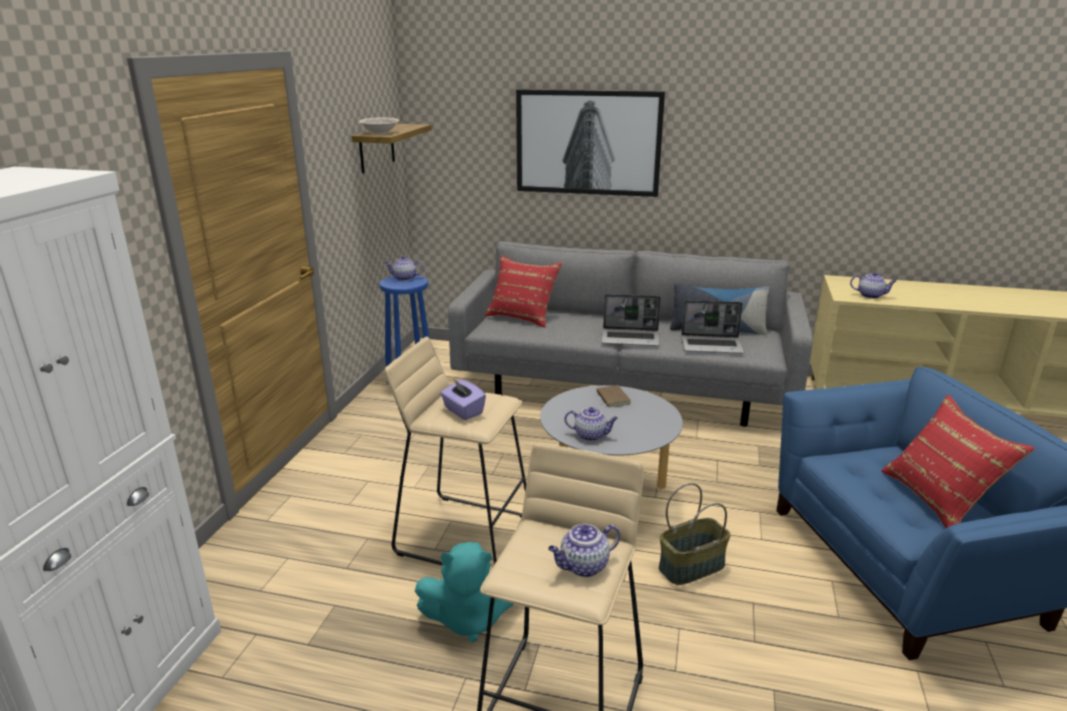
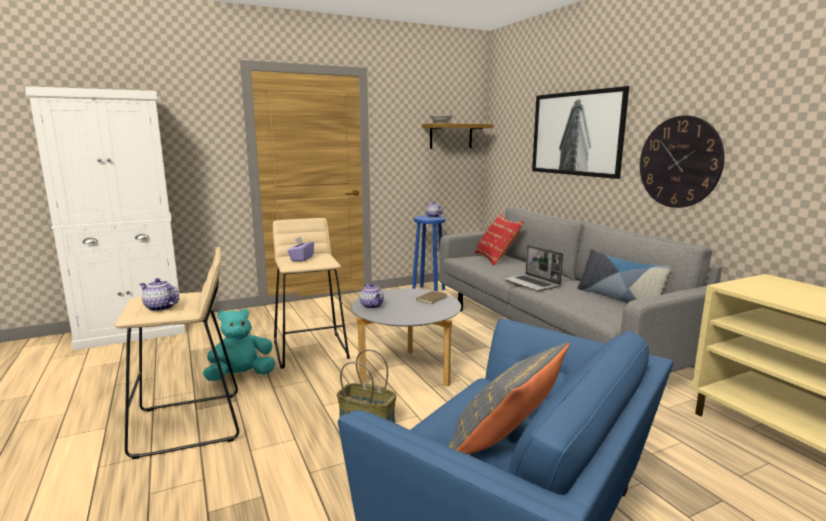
camera: 50 degrees right, 10 degrees down
(470, 618) = (241, 376): turquoise plush toy -> turquoise plush toy turned 105 degrees clockwise
(712, 346) = (581, 303): laptop -> none
(733, 177) = (679, 162): none -> wall clock
(871, 295) = (768, 293): teapot -> none
(939, 499) = (504, 445): red pillow -> grey pillow

